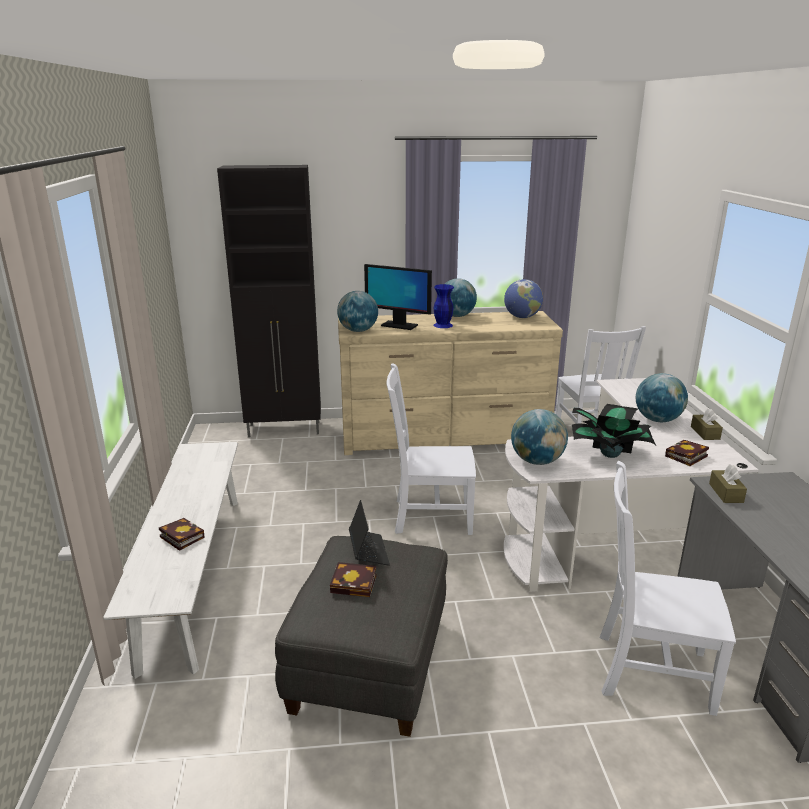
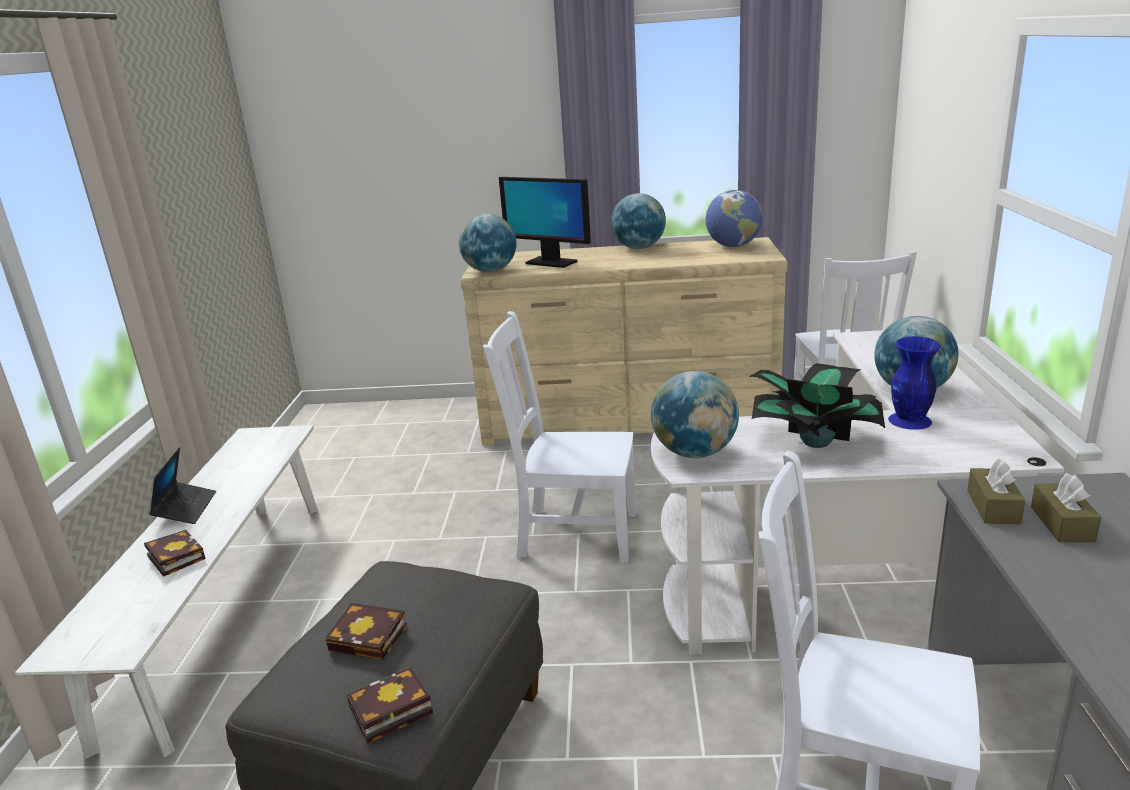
camera: 10 degrees right, 0 degrees up
(285, 429) = (416, 411): black cabinet -> none
(368, 551) = (412, 587): laptop -> laptop (186, 509)
(442, 325) = (612, 260): blue vase -> blue vase (909, 420)
(685, 457) = (941, 447): book -> book (388, 712)
(705, 433) = (985, 409): brown tissue box -> brown tissue box (1062, 524)

